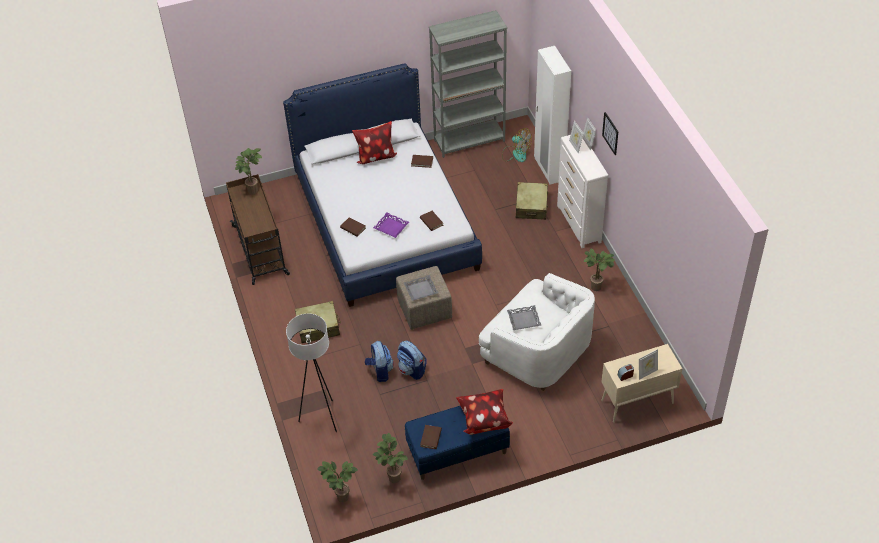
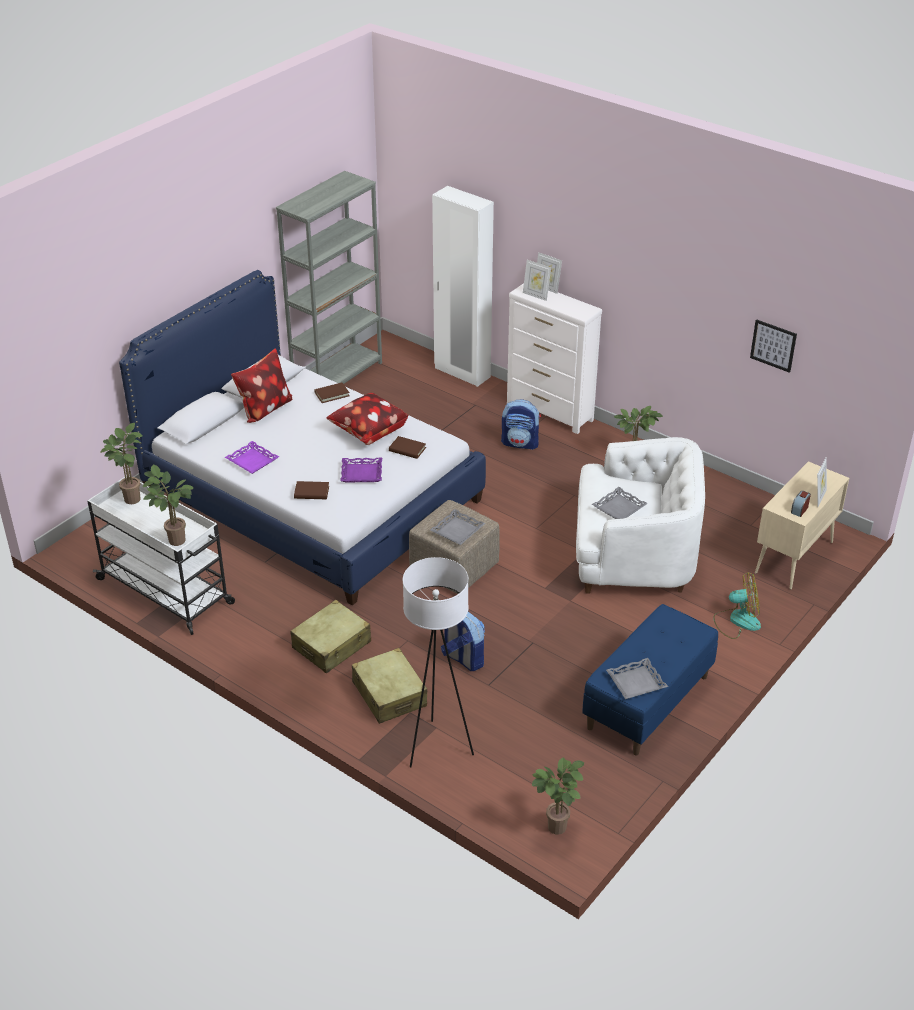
camera: 35 degrees left, 10 degrees down
(260, 251) = (166, 592): brown cart -> white cart
(339, 191) = (252, 461): none -> purple tray
(392, 477) = (598, 771): potted plant -> potted plant (173, 541)
(412, 370) = (503, 639): backpack -> backpack (520, 443)
(431, 438) = (636, 683): brown book -> grey tray
(483, 419) = (677, 632): pillow -> pillow (368, 432)
(516, 153) = (407, 370): fan -> fan (737, 621)
(531, 206) = (477, 414): beige suitcase -> beige suitcase (389, 694)
(610, 133) = (599, 246): picture -> picture (773, 345)

